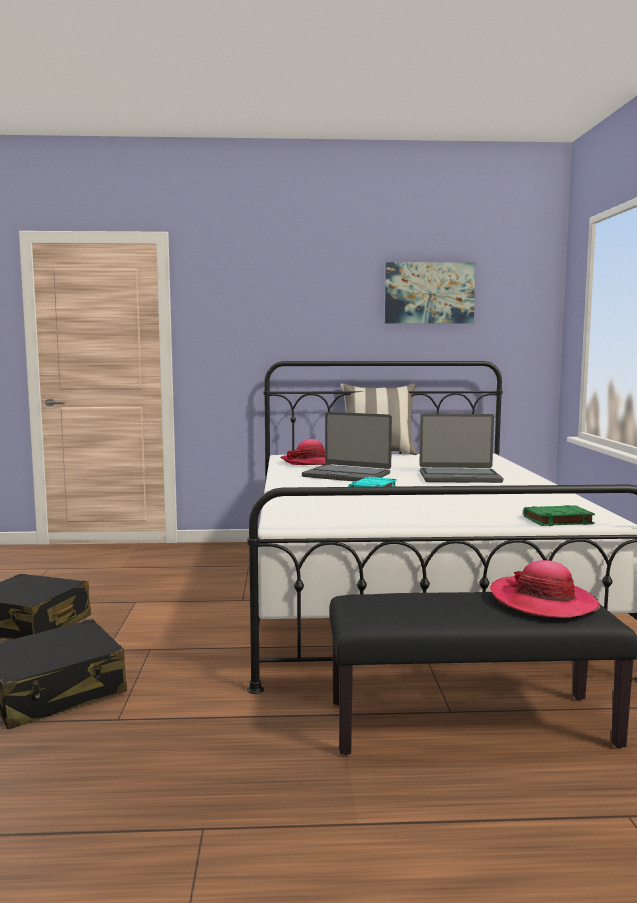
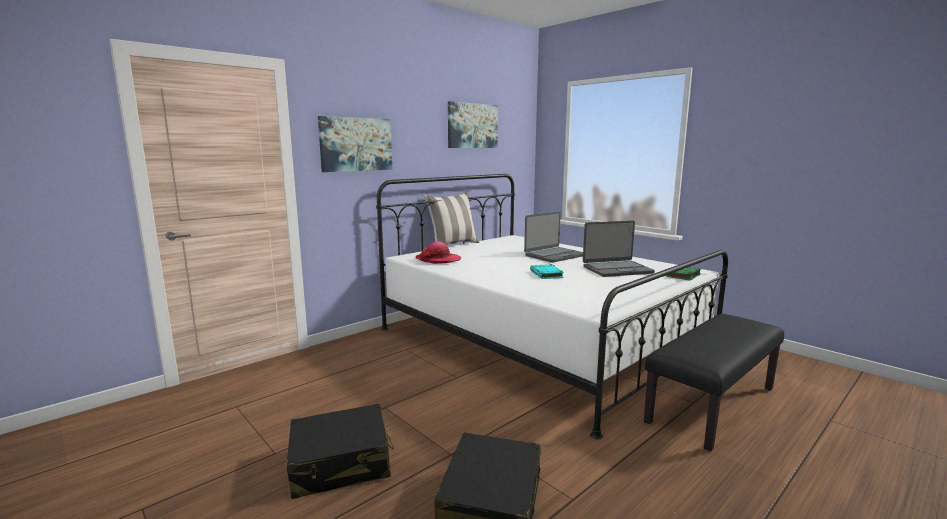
camera: 40 degrees left, 5 degrees up
(247, 319) = (356, 144): none -> picture
(347, 475) = (495, 266): laptop -> laptop (617, 269)
(543, 601) = (735, 324): hat -> none

